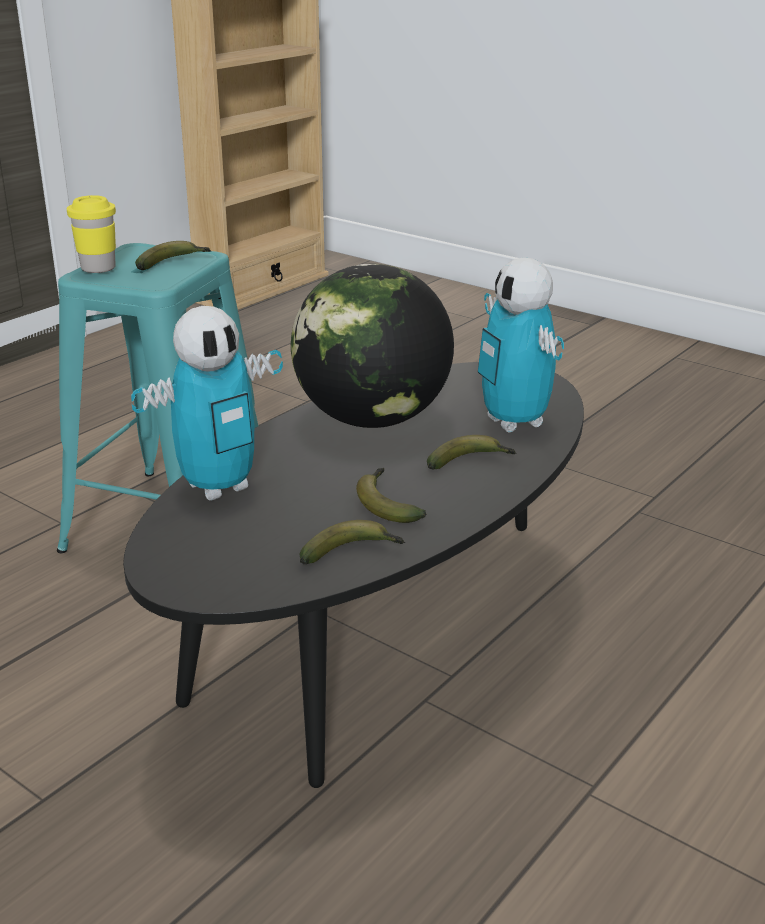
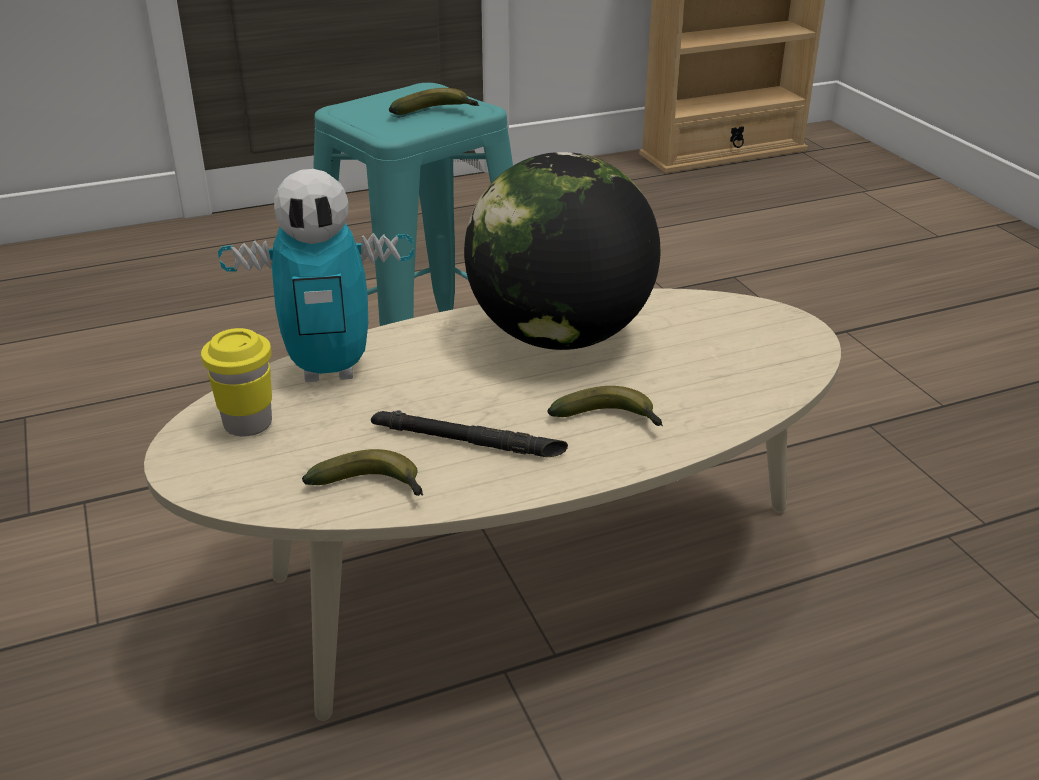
camera: 30 degrees right, 5 degrees up
(98, 268) = (363, 105): yellow cup -> yellow cup (248, 424)
(381, 638) = (519, 582): black coffee table -> beige coffee table
(386, 503) = (467, 441): banana -> black flashlight
(514, 422) = (715, 385): toy robot -> none

